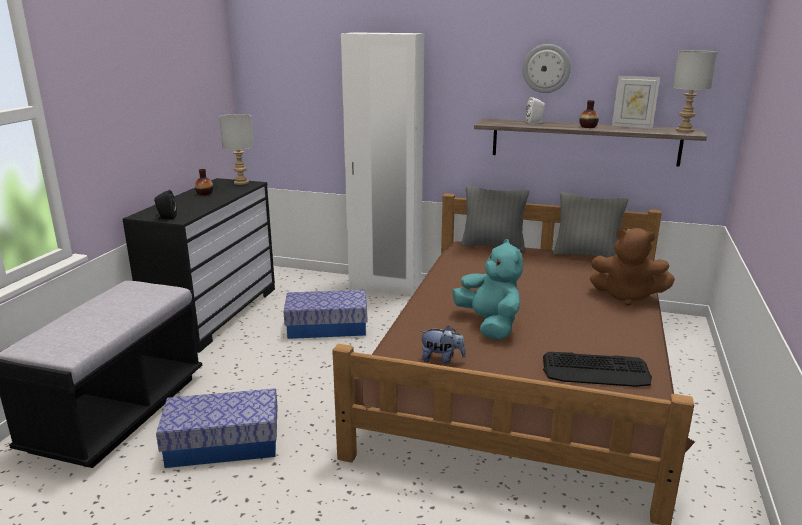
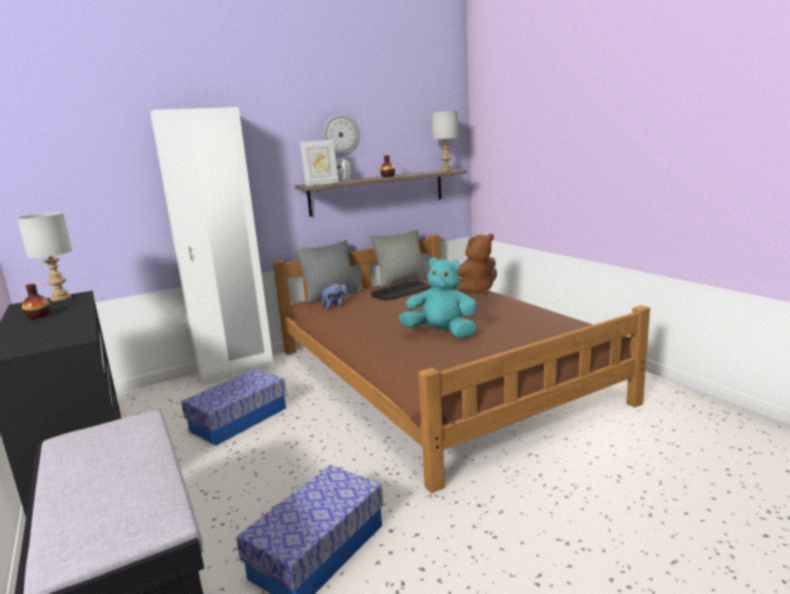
camera: 45 degrees left, 5 degrees down
(166, 218) = (53, 343): black speaker -> none
(442, 359) = (461, 362): plush toy -> plush toy (335, 306)
(596, 371) = (547, 327): keyboard -> keyboard (401, 291)
(632, 126) = (410, 173): picture frame -> picture frame (321, 183)

